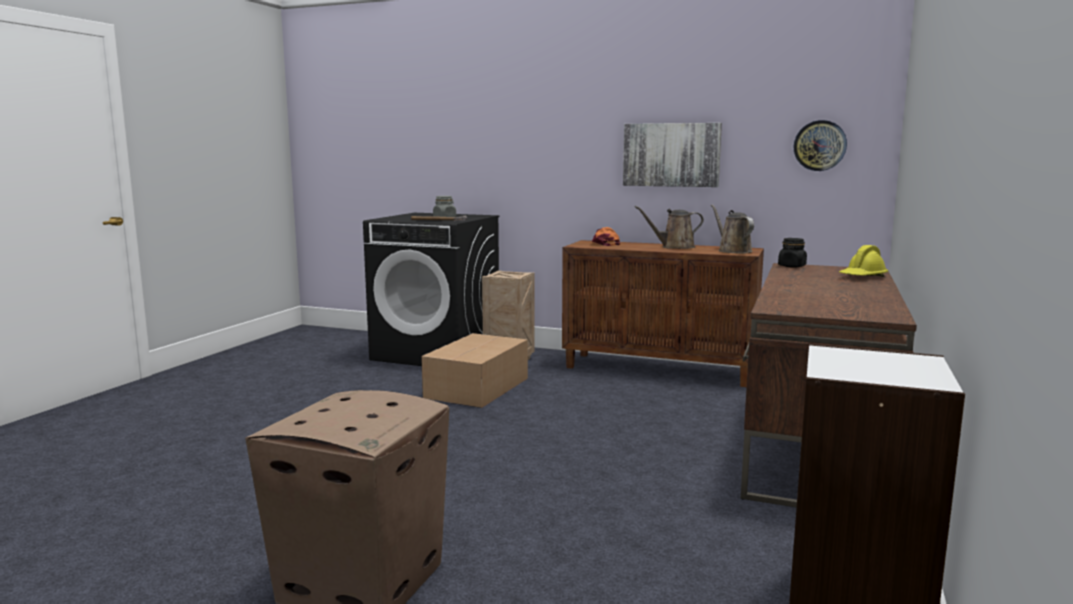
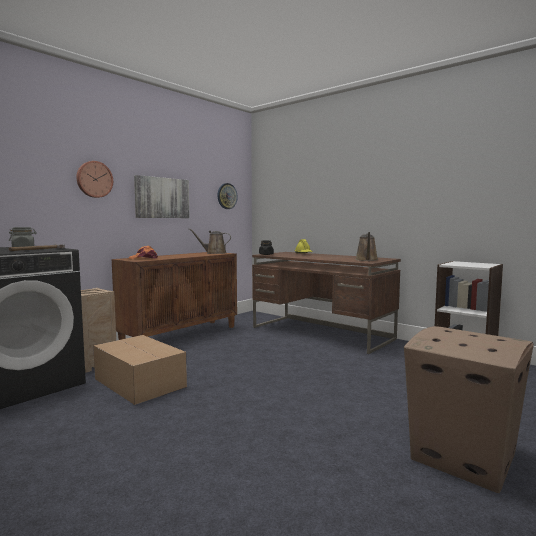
camera: 70 degrees left, 5 degrees down
(569, 135) = (94, 179): none -> wall clock
(674, 247) = (183, 255): brown watering can -> brown watering can (367, 260)

